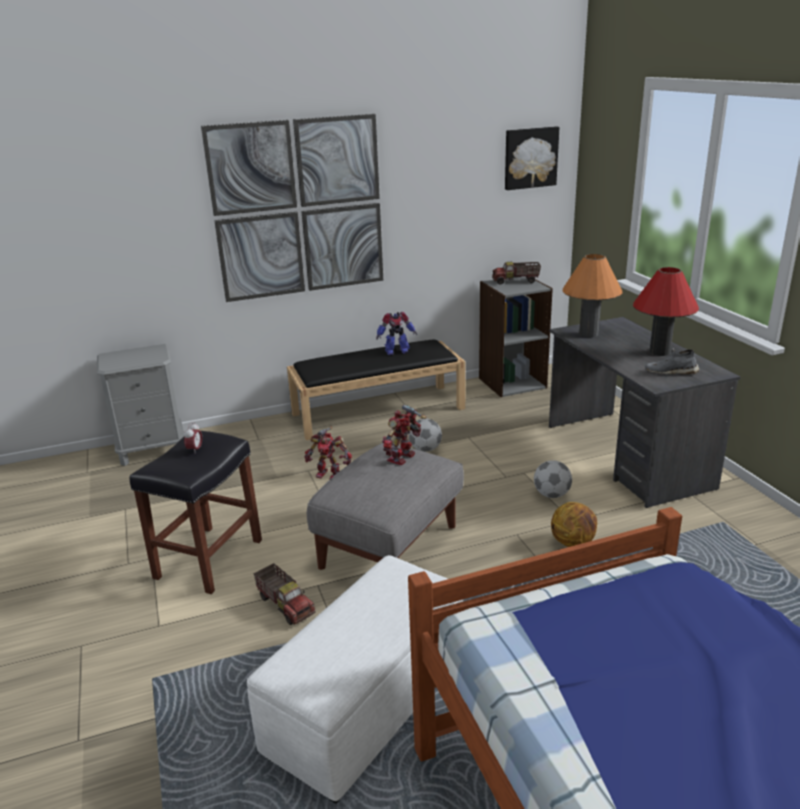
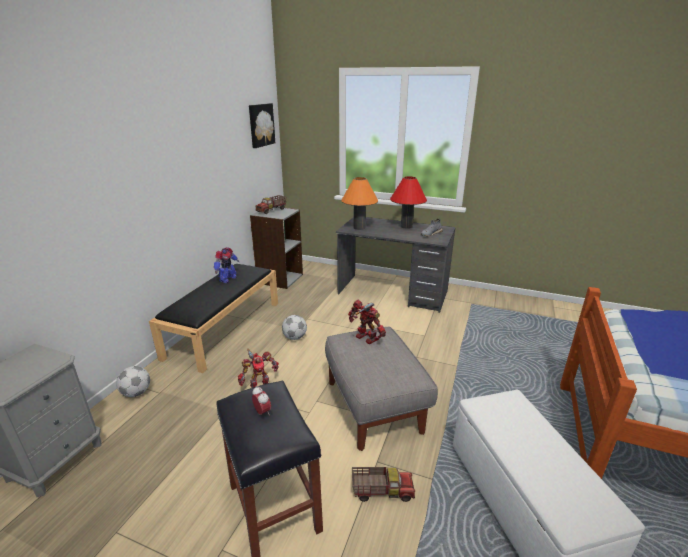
camera: 50 degrees left, 0 degrees up
(298, 208) = (135, 175): picture -> none
(403, 458) = (366, 338): toy robot -> toy robot turned 150 degrees clockwise
(551, 495) = (396, 328): football -> football (136, 393)
(573, 542) = (443, 345): basketball -> none

